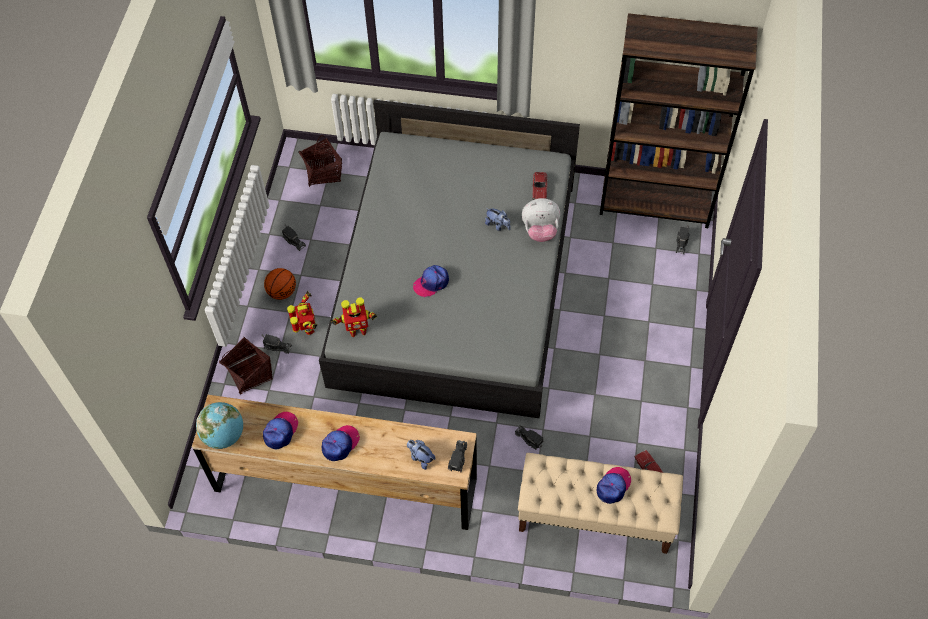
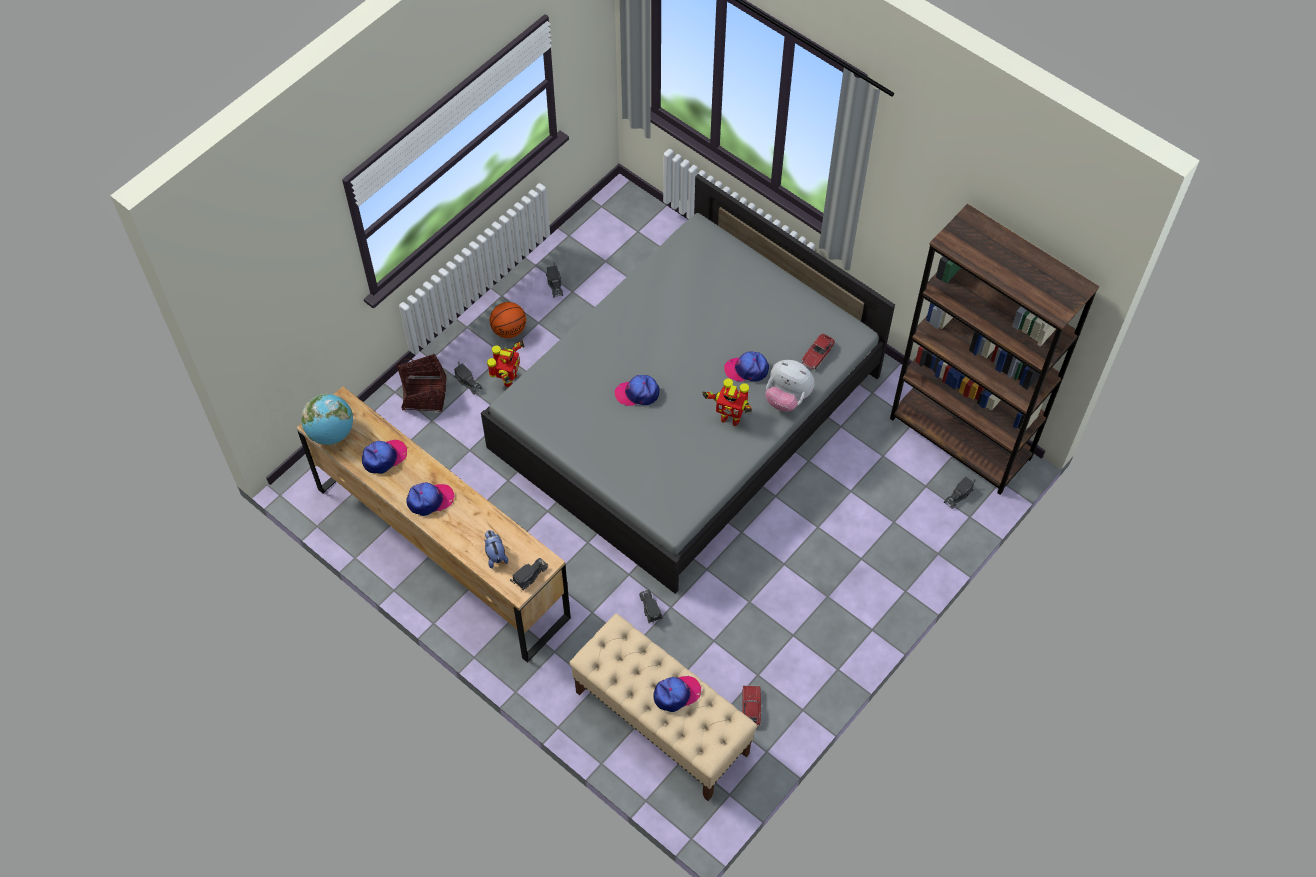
camera: 30 degrees right, 0 degrees up
(323, 172) = (631, 228): basket -> none
(357, 330) = (532, 402): toy robot -> toy robot (730, 417)
(497, 225) = (747, 369): plush toy -> cap

